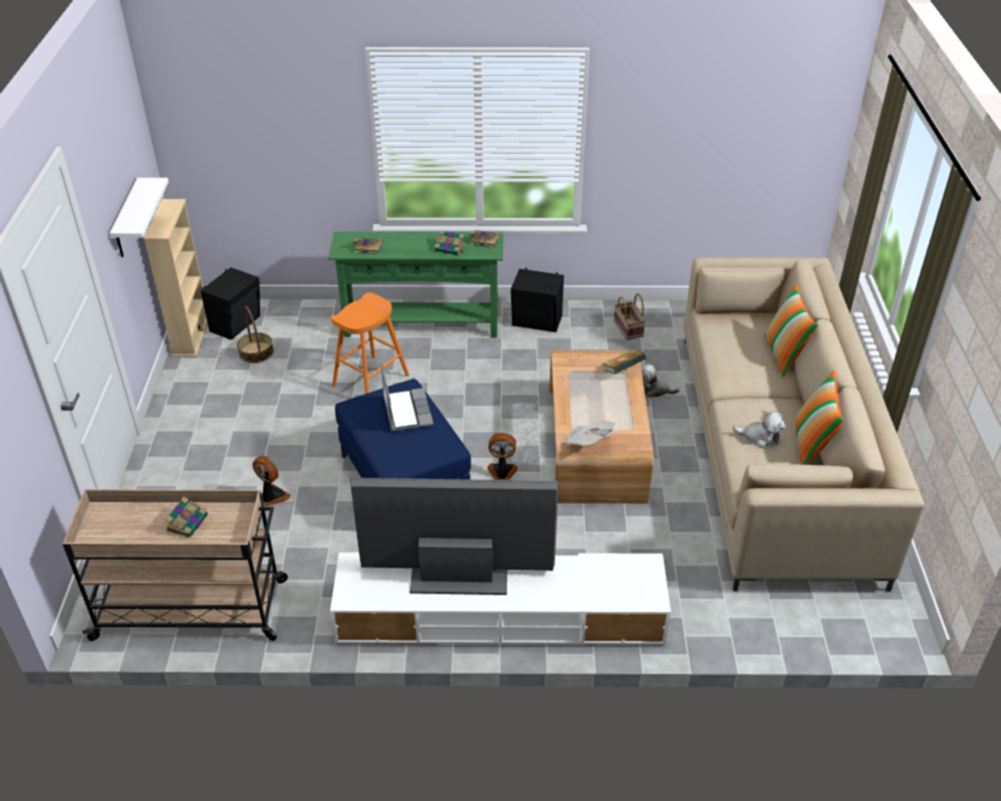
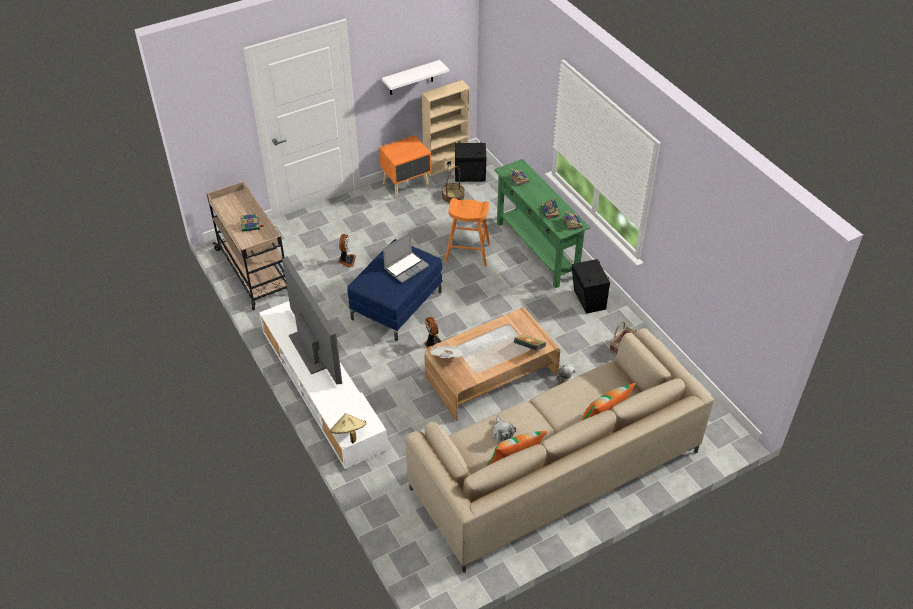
camera: 60 degrees right, 5 degrees up
(188, 383) = (407, 185): none -> orange nightstand
(647, 594) = (349, 434): none -> beige hat

